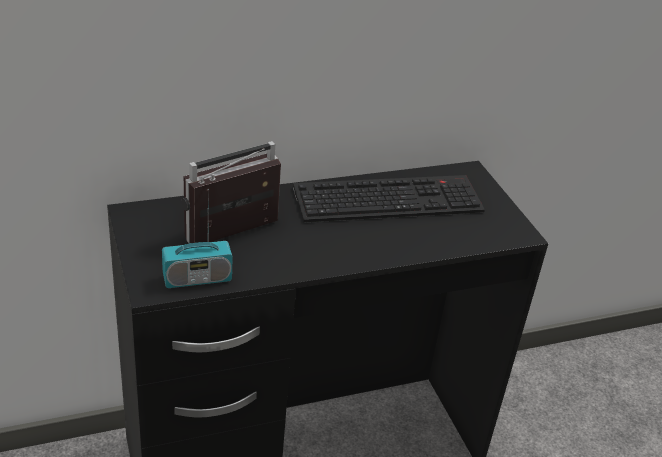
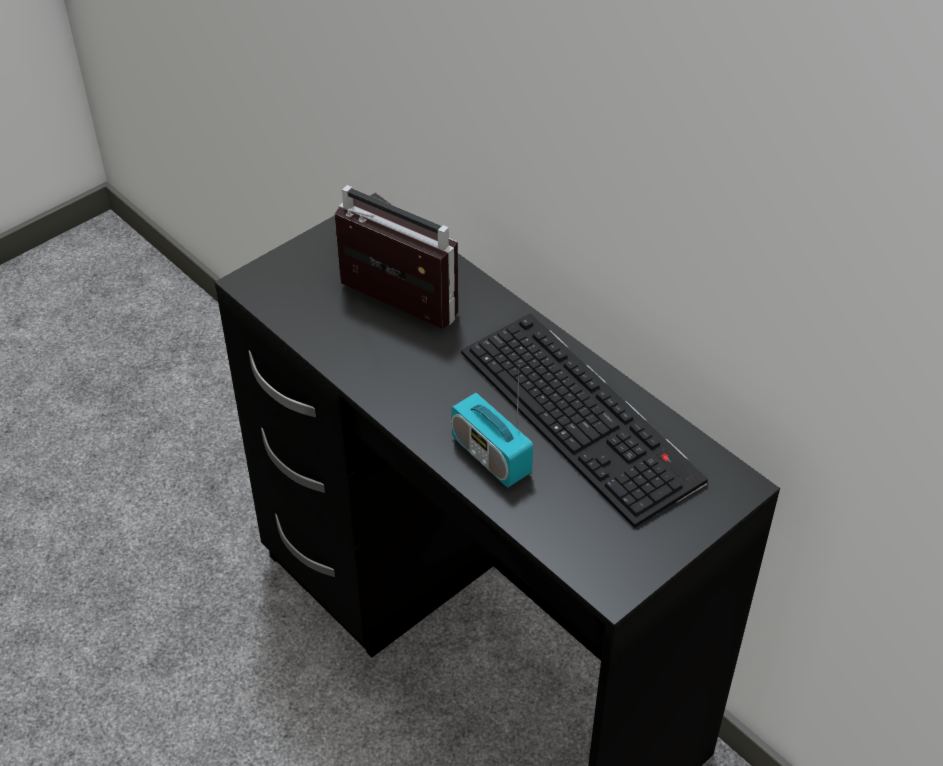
camera: 70 degrees right, 10 degrees up
(197, 278) = (291, 308): radio -> radio (491, 456)

